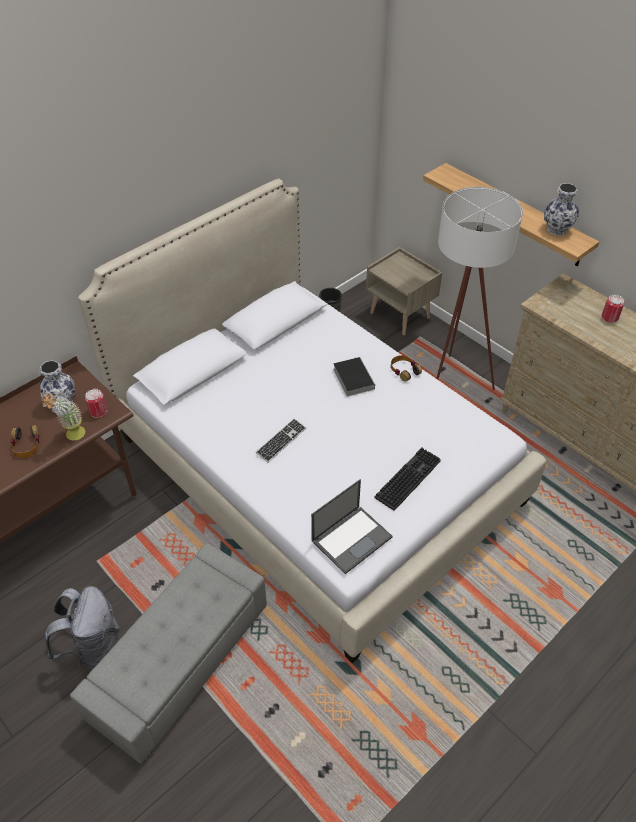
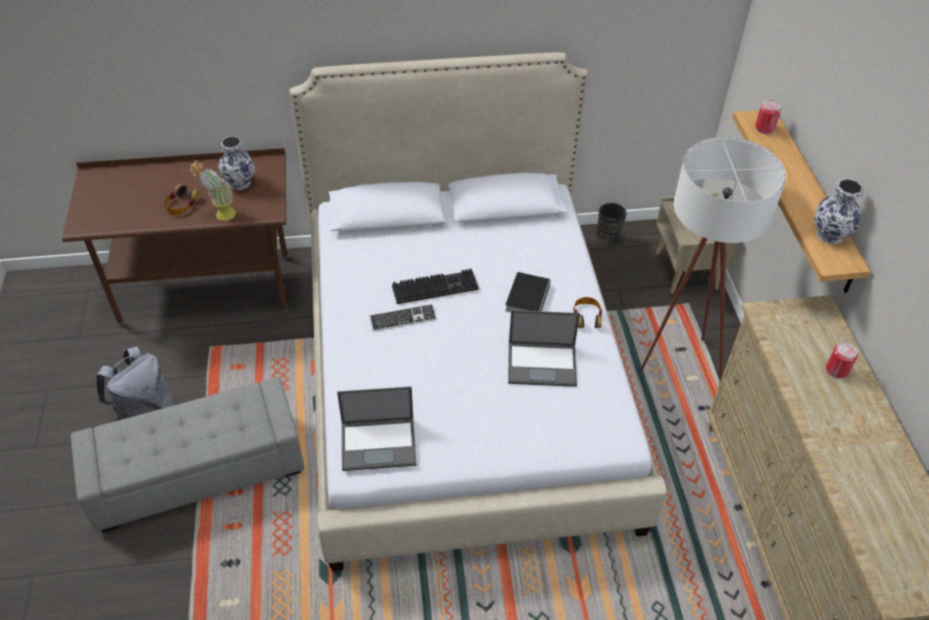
camera: 35 degrees right, 0 degrees up
(98, 411) = (260, 205): can -> can (764, 128)
(406, 418) = (543, 364): none -> laptop
(407, 477) = (487, 420): keyboard -> keyboard (436, 286)

